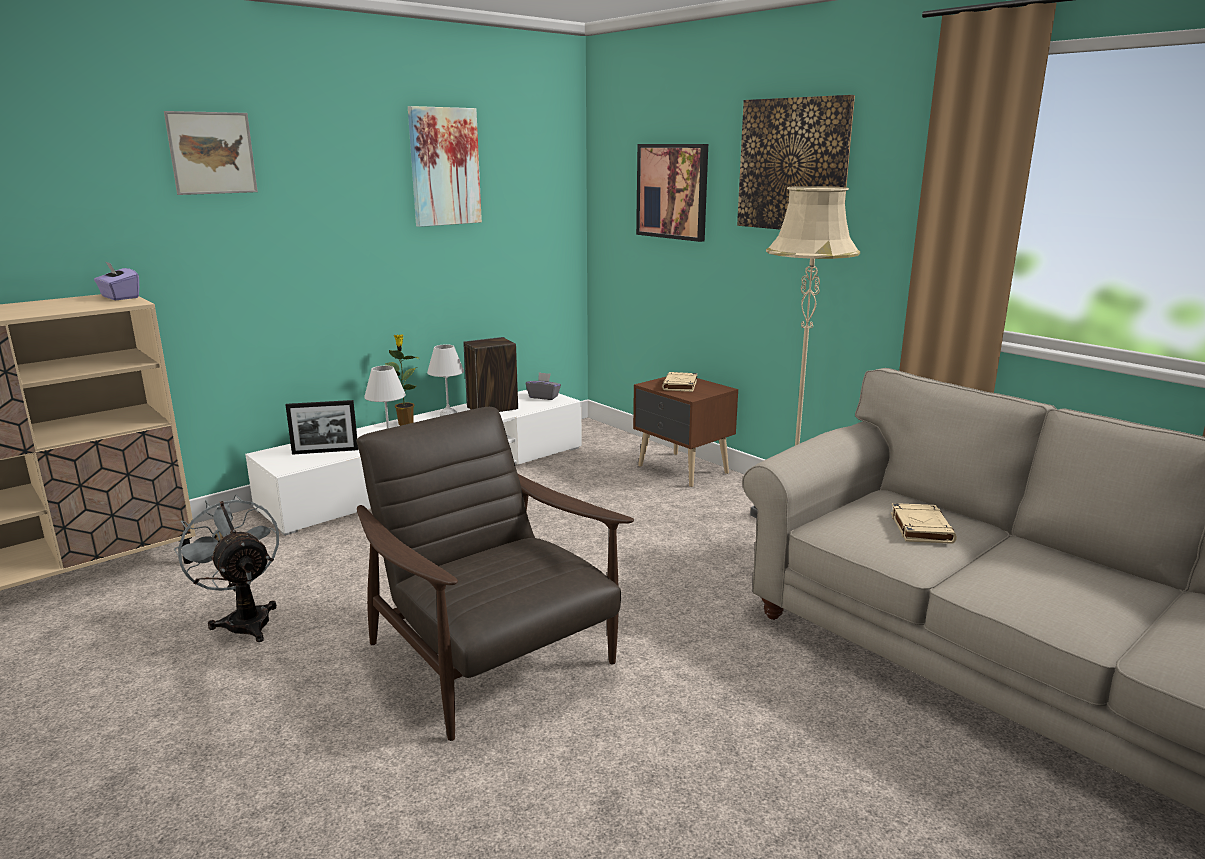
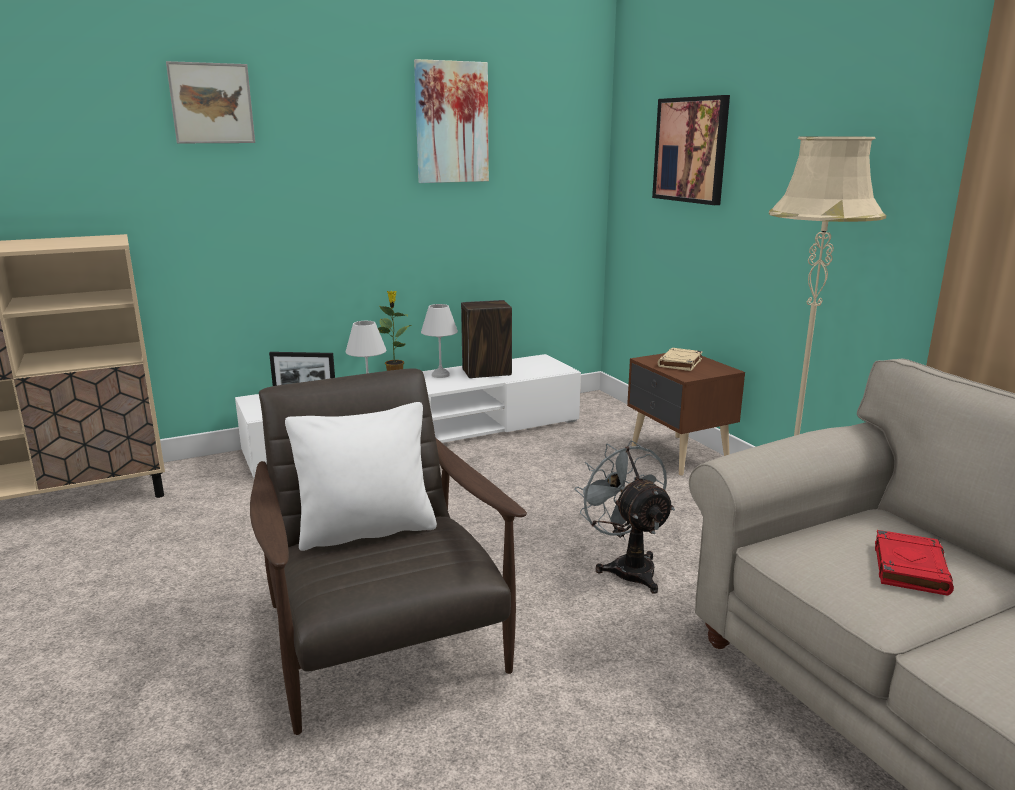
camera: 15 degrees right, 0 degrees up
(119, 297) = (109, 238): purple tissue box -> none
(244, 619) = (174, 561): grey fan -> grey fan (627, 567)
(475, 556) = (367, 531): none -> white pillow
(543, 397) = (544, 365): grey tissue box -> none
(793, 165) = (820, 114): picture -> none
(920, 528) = (909, 567): beige book -> red book

